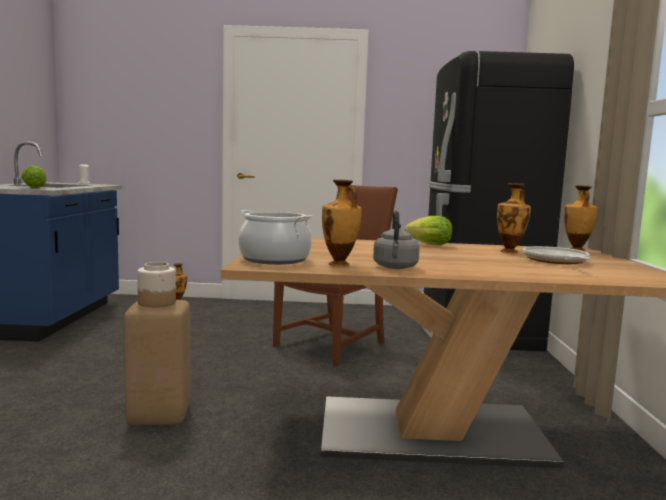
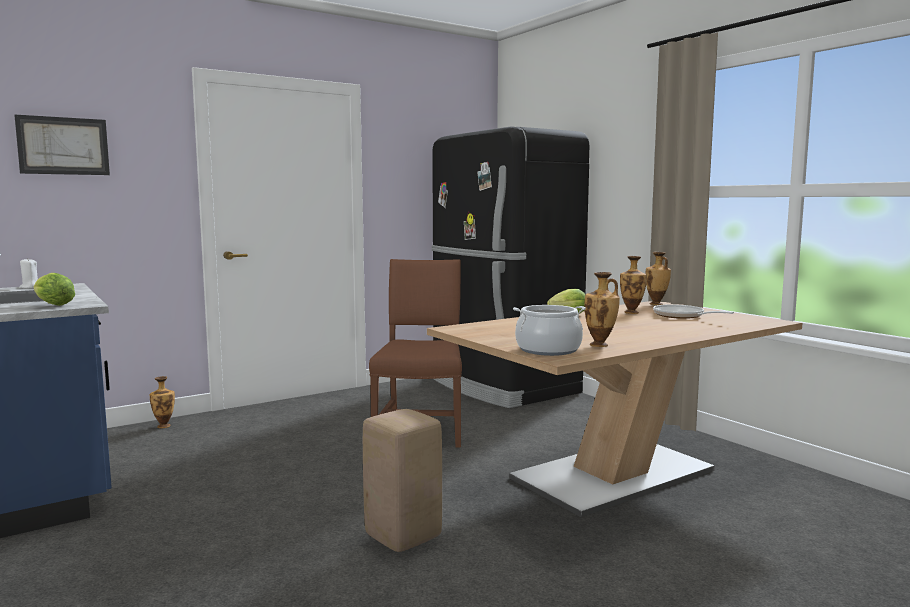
camera: 35 degrees left, 0 degrees up
(132, 88) = (63, 146): none -> picture
(157, 302) = (400, 416): jar -> none
(395, 267) = (635, 340): grey kettle -> none

